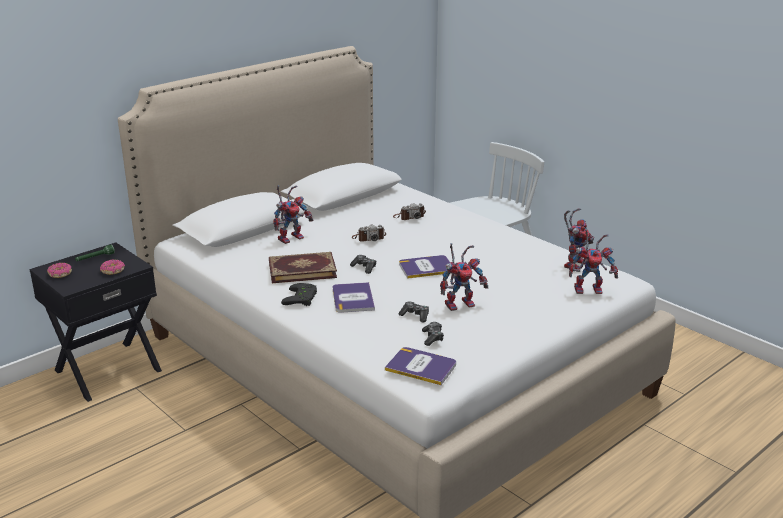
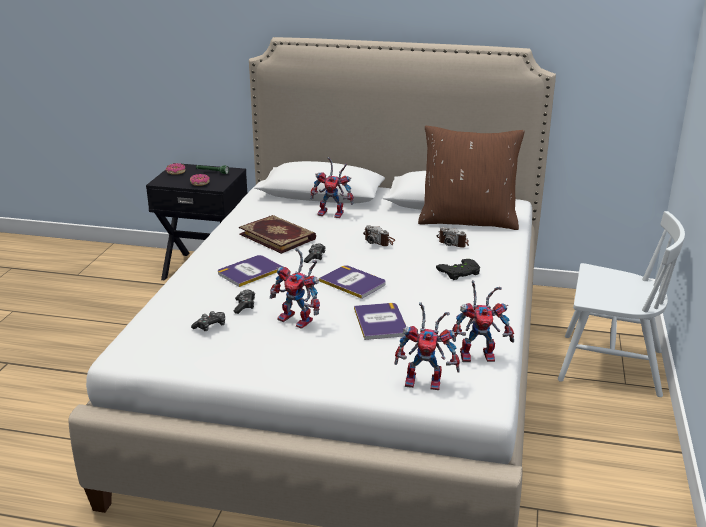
camera: 55 degrees right, 0 degrees up
(302, 298) = (227, 253): black game controller -> black game controller (460, 273)
(381, 200) = (468, 220): none -> brown pillow
(421, 366) = (152, 338): book -> book (380, 322)
(590, 289) = (426, 381): toy robot -> toy robot turned 45 degrees counterclockwise

